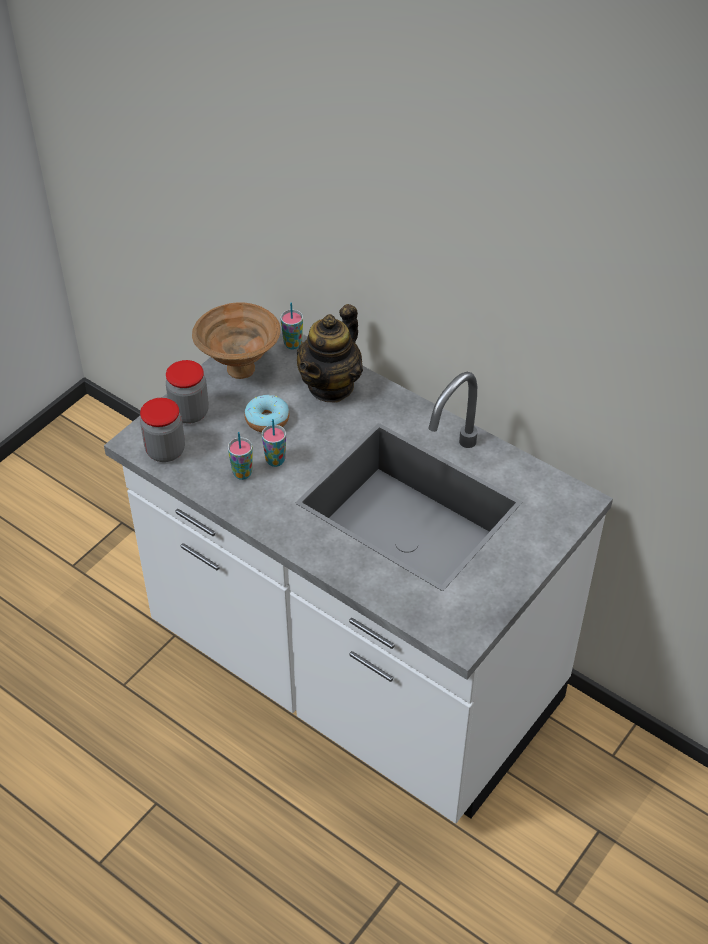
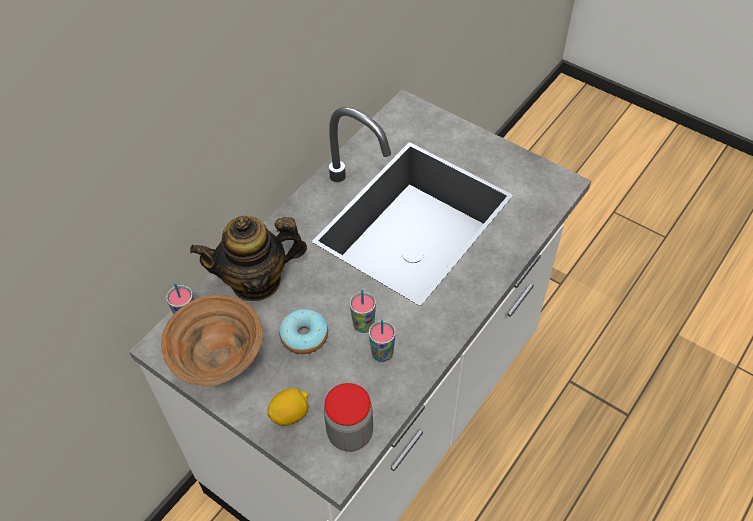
camera: 90 degrees left, 5 degrees up
(189, 413) = (290, 414): jar -> lemon
(331, 385) = (256, 281): teapot -> teapot turned 135 degrees clockwise

